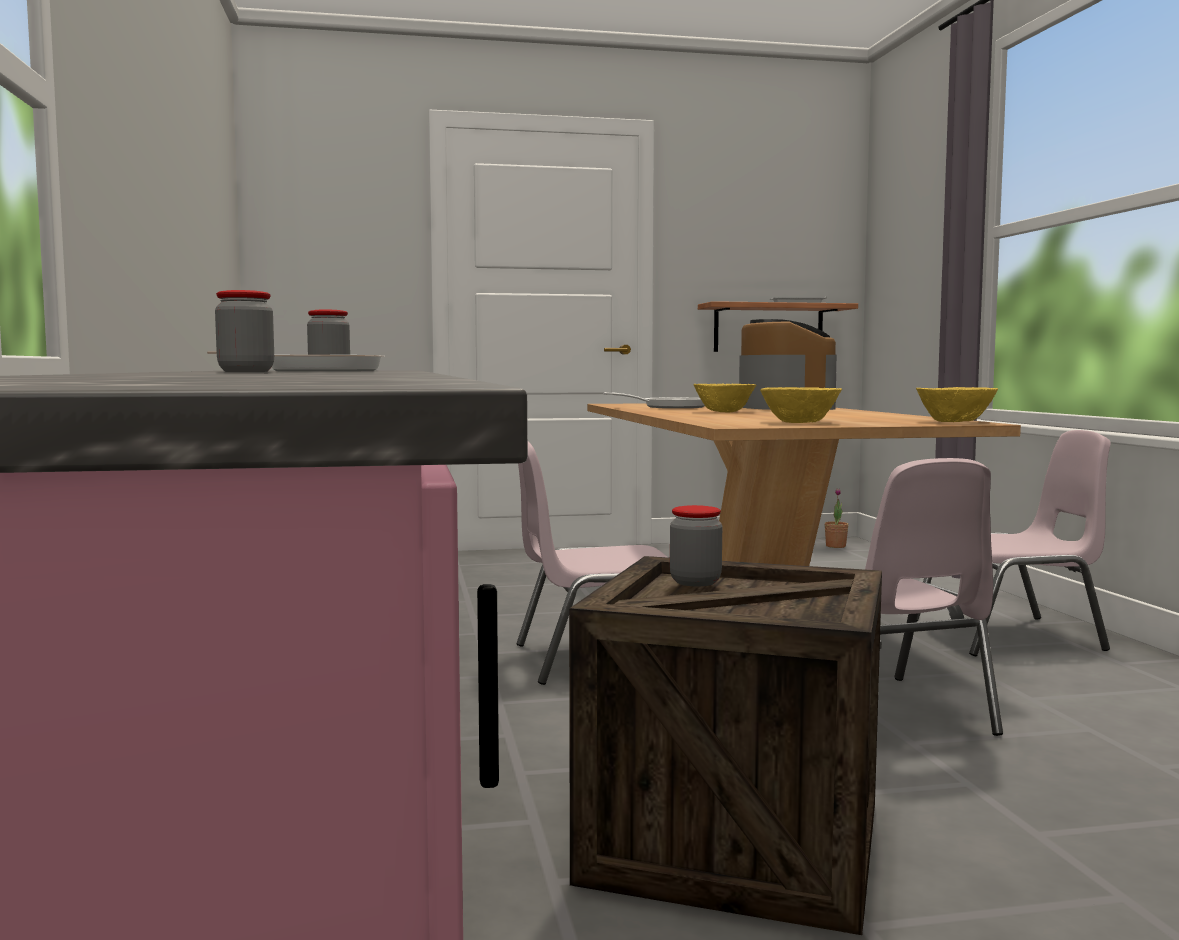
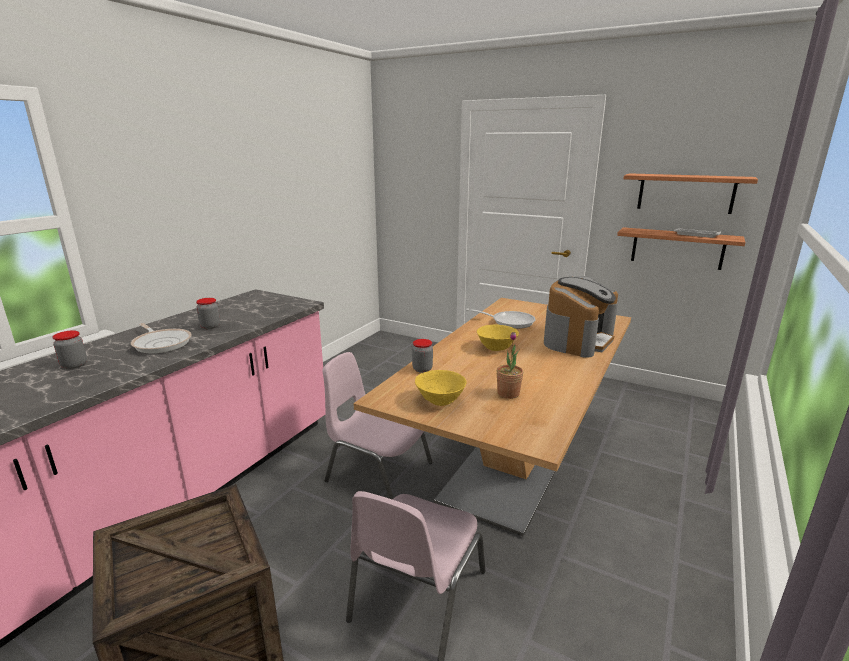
camera: 40 degrees right, 15 degrees up
(695, 582) = (198, 524): jar -> jar (422, 369)
(767, 253) = (685, 193): none -> shelf
(835, 546) = (690, 410): potted plant -> potted plant (508, 393)
(955, 422) = (534, 436): yellow bowl -> none
(1009, 636) = (637, 567): pink chair -> none

